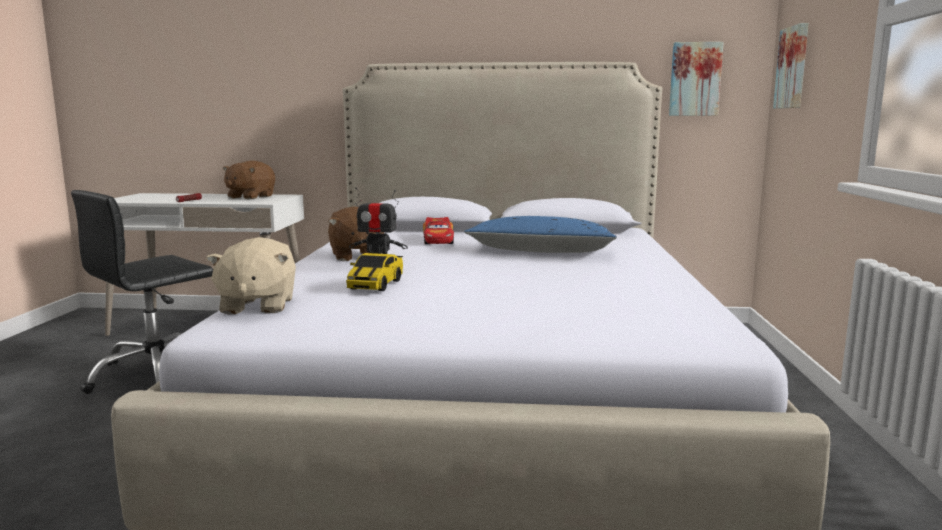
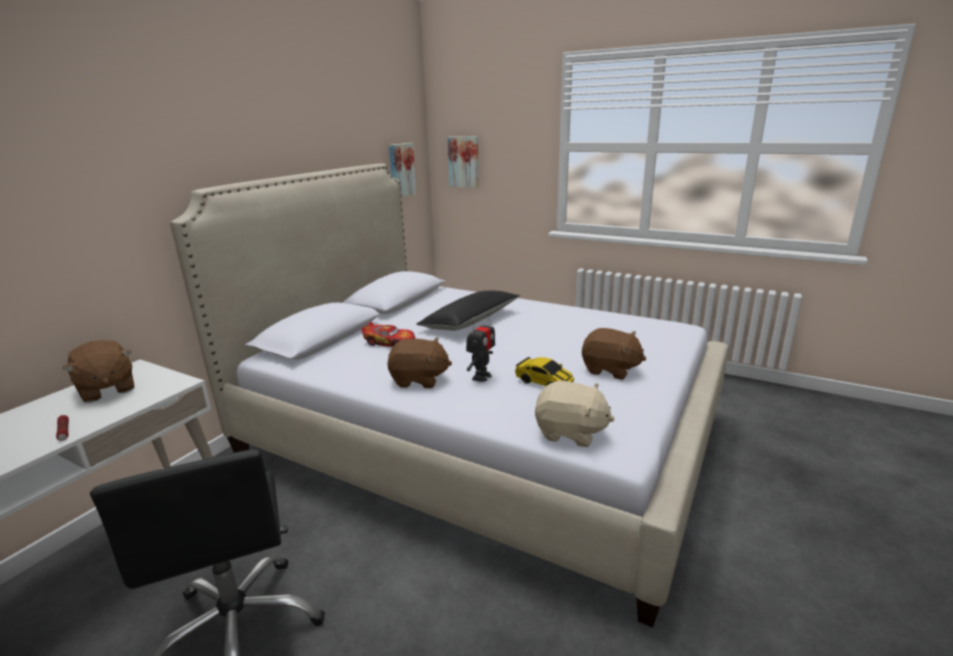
camera: 65 degrees left, 10 degrees up
(455, 310) = (610, 370): none -> brown plush toy
(542, 252) = (470, 321): blue pillow -> black pillow

